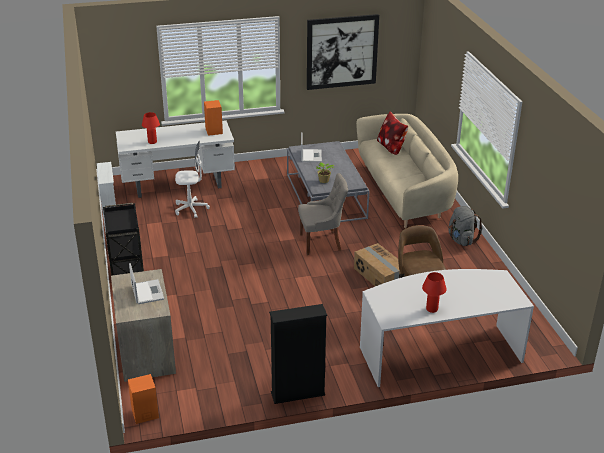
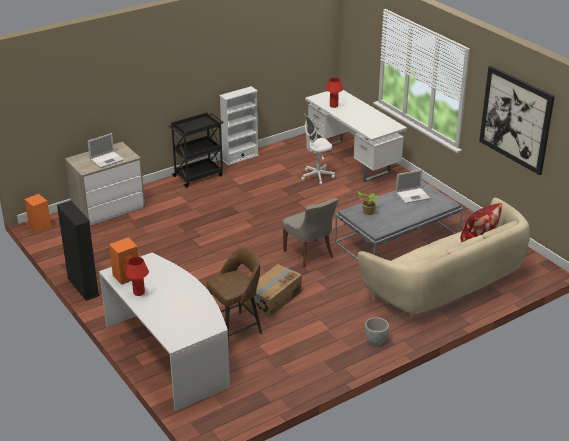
camera: 70 degrees right, 0 degrees up
(191, 209) = (317, 176): white office chair -> white office chair turned 90 degrees clockwise
(214, 130) = (379, 126): orange speaker -> orange speaker (127, 276)
(461, 240) = (375, 340): grey backpack -> grey planter

